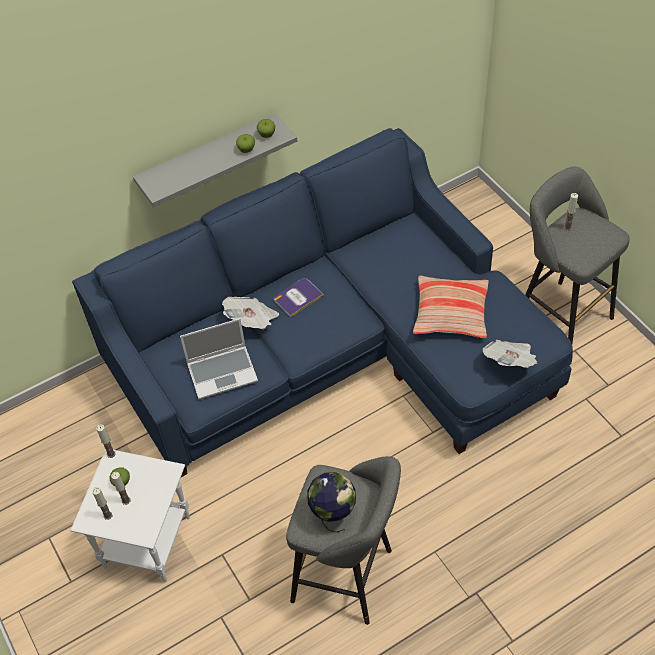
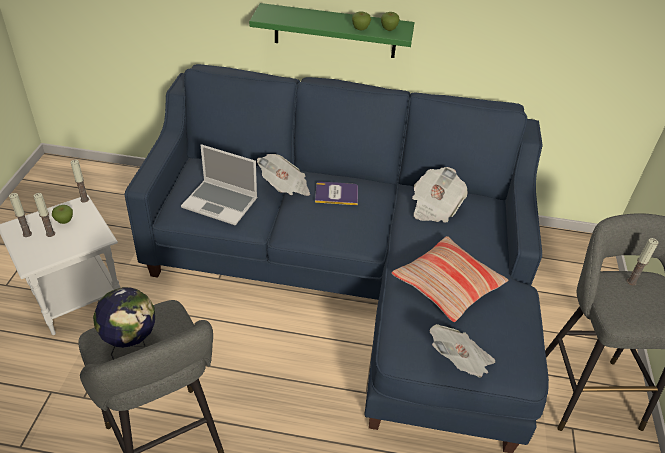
camera: 35 degrees right, 10 degrees down
(208, 159) = (335, 31): grey shelf -> green shelf
(380, 256) = (434, 207): none -> newspaper

